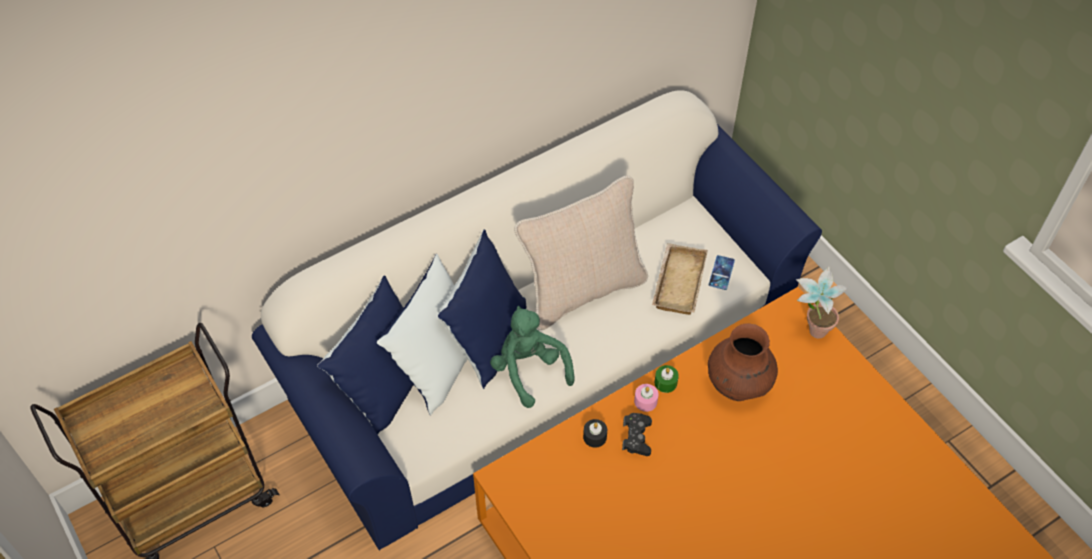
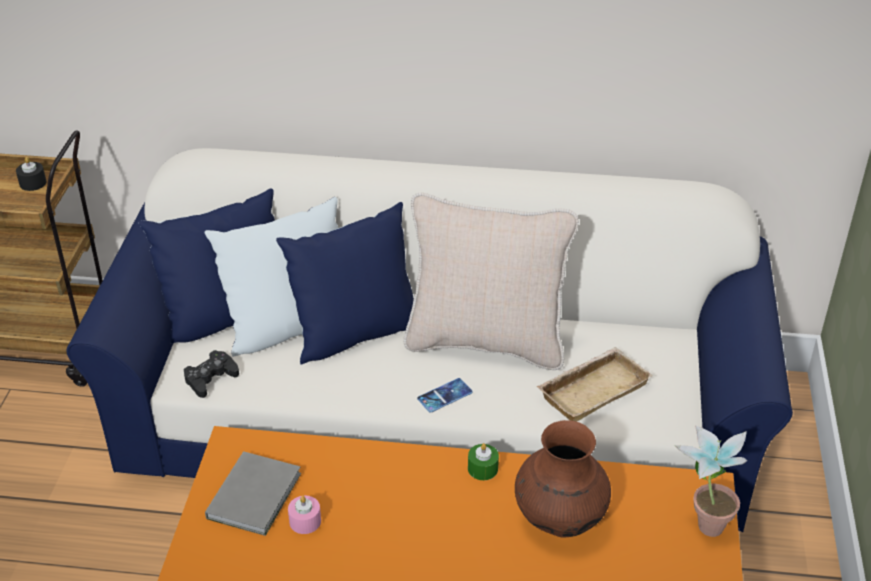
camera: 40 degrees right, 15 degrees down
(529, 370) = (359, 375): green plush toy -> none
(554, 499) = (257, 494): none -> grey book
(595, 437) = (357, 469): black candle -> black candle (33, 183)
(636, 437) = (397, 496): black game controller -> black game controller (210, 378)
(645, 401) = (443, 471): pink candle -> pink candle (305, 521)
(721, 273) = (652, 408): phone -> phone (444, 395)

